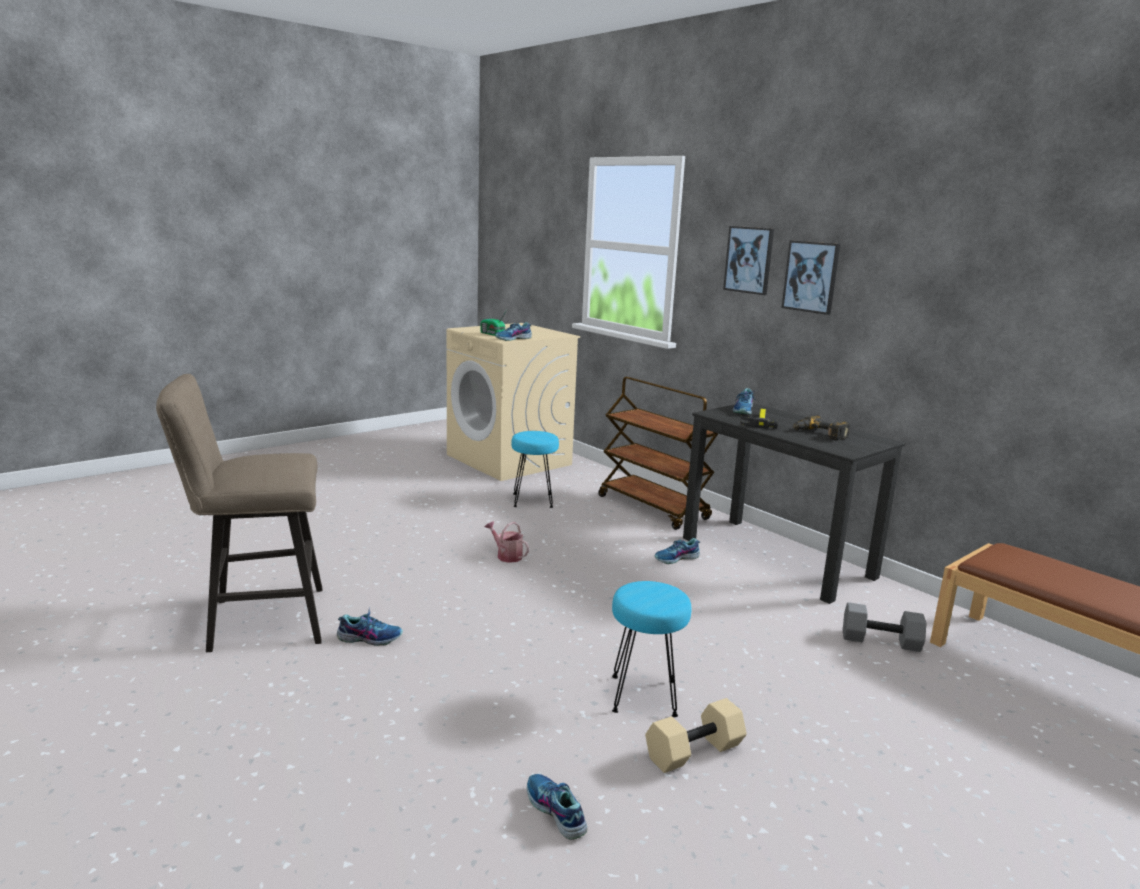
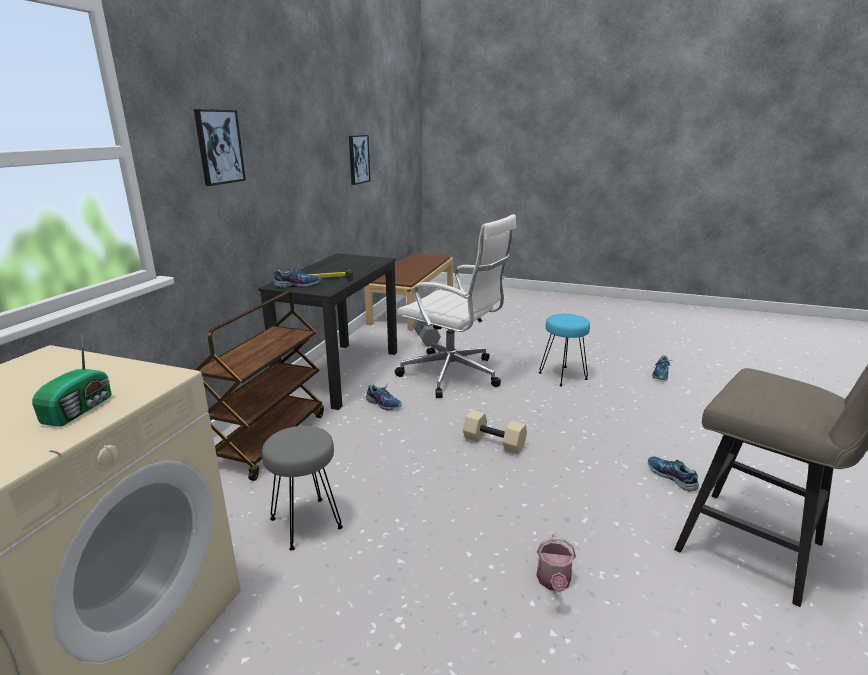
camera: 120 degrees left, 5 degrees up
(507, 555) = (471, 477): watering can -> watering can (554, 582)
(513, 339) = (138, 376): shoe -> none
(533, 500) = (306, 522): turquoise stool -> grey stool
(694, 753) = (581, 359): beige dumbbell -> beige dumbbell (495, 442)
(718, 615) = (453, 375): none -> white office chair
(811, 277) = (267, 154): picture -> picture (358, 159)
(818, 434) = (346, 266): power drill -> none

